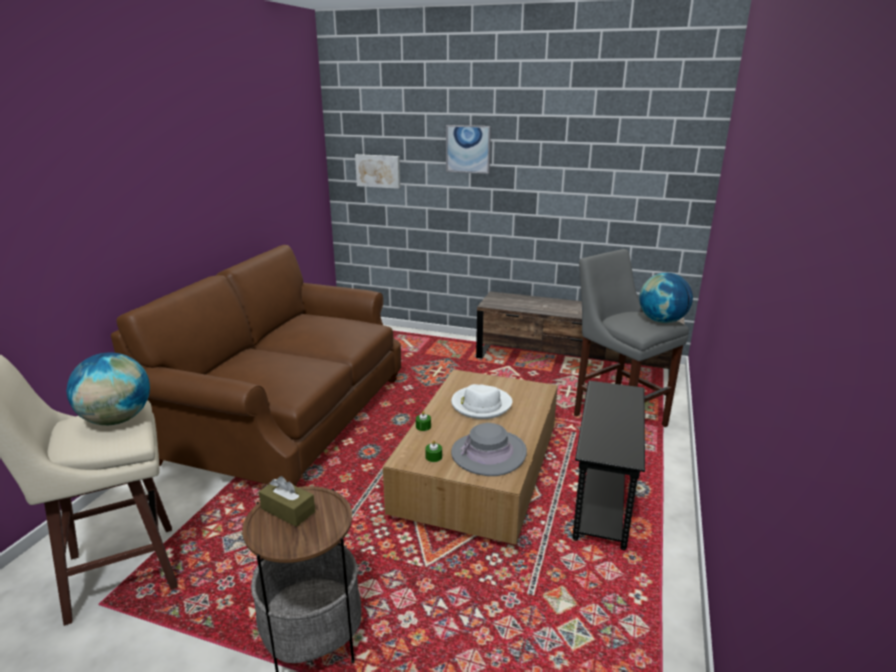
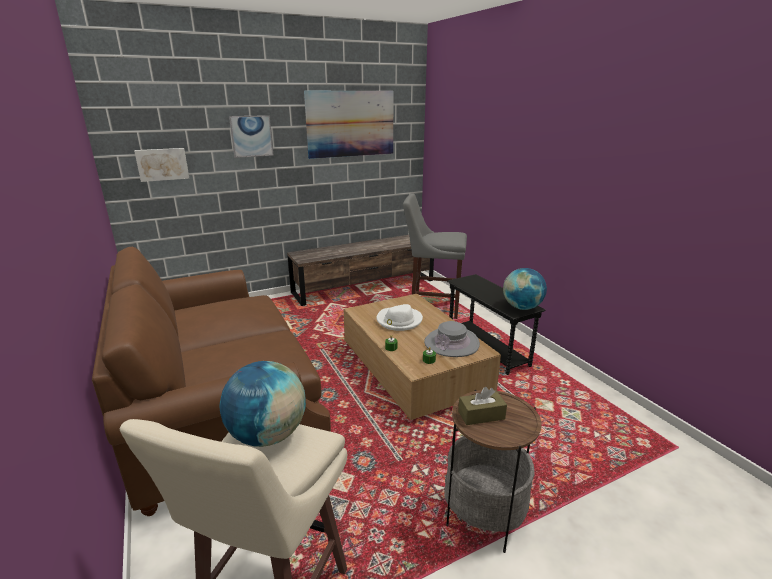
camera: 45 degrees left, 0 degrees up
(597, 142) = (350, 124): none -> picture
(662, 321) = (454, 233): globe -> globe (522, 307)

